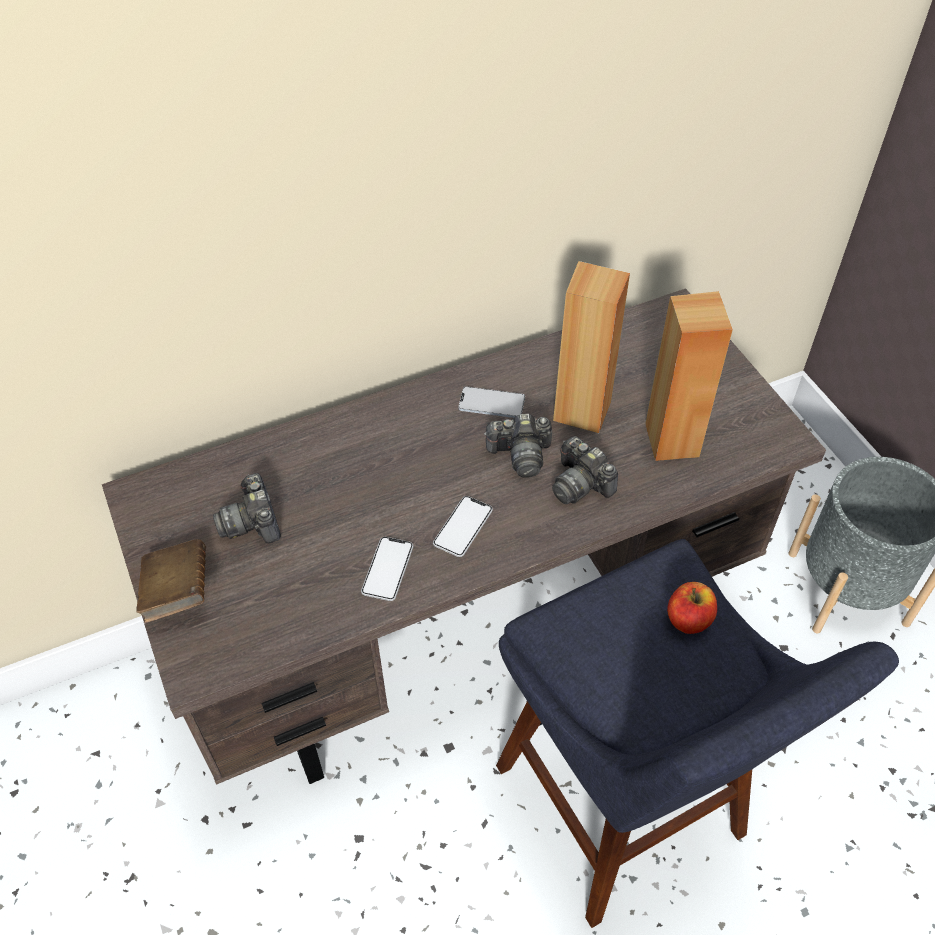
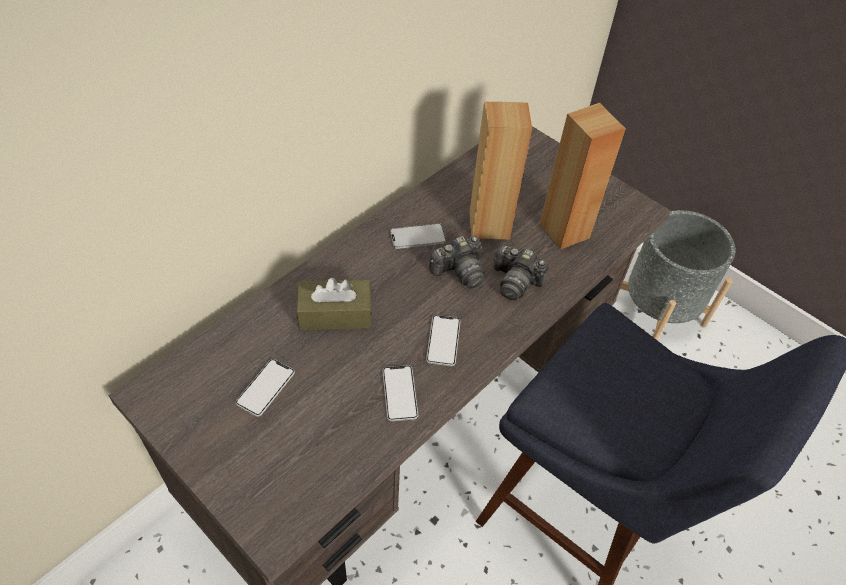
camera: 25 degrees left, 0 degrees up
(178, 592) = (226, 470): brown book -> none
(252, 522) = (265, 388): camera -> phone
(359, 465) = (335, 314): none -> brown tissue box
(689, 619) = (643, 362): apple -> none

